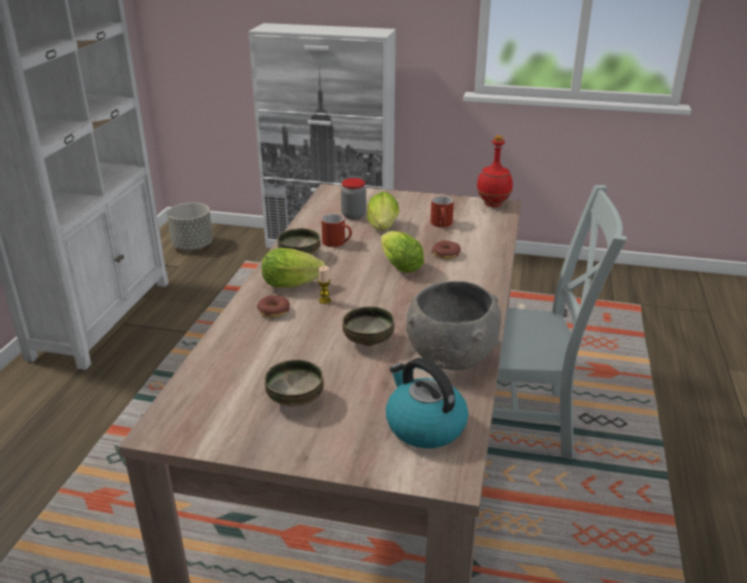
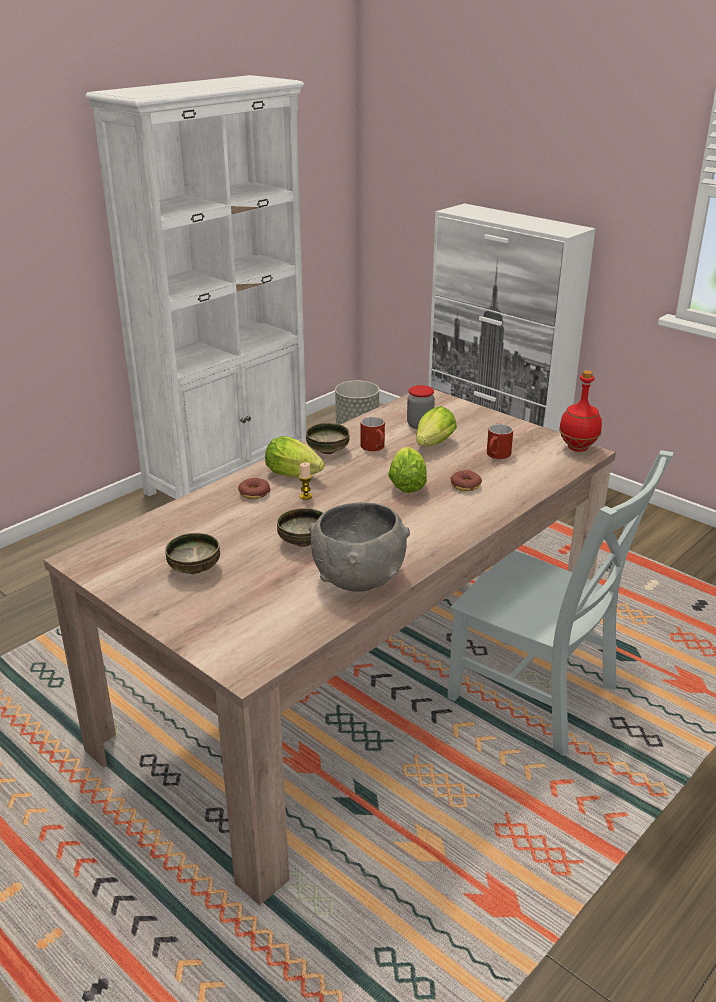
camera: 30 degrees right, 0 degrees up
(424, 426) = (269, 624): kettle -> none

